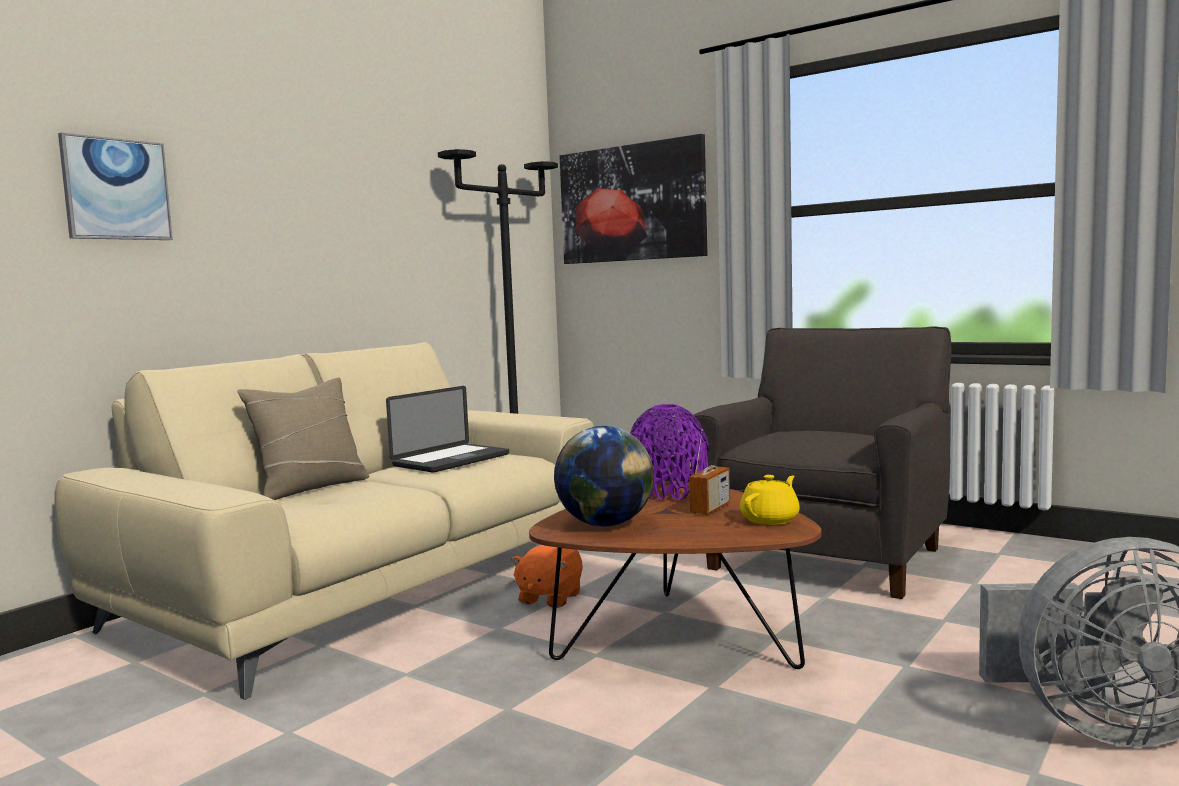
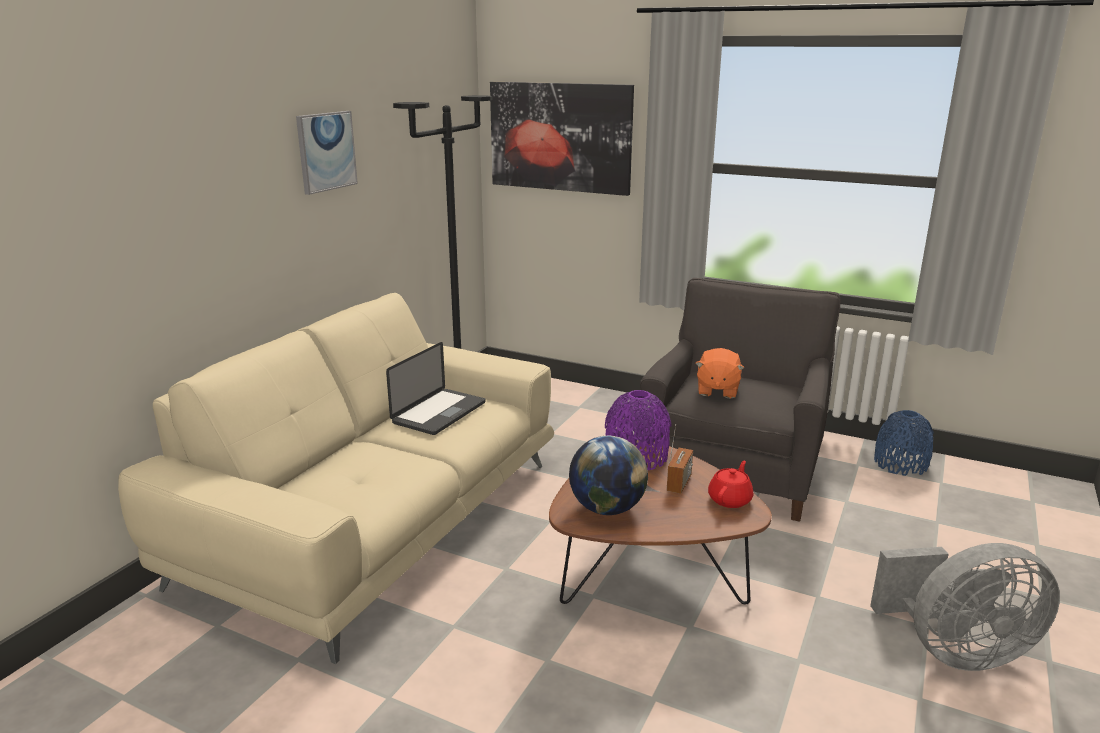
camera: 10 degrees left, 15 degrees up
(116, 189) = (132, 203): picture -> picture (326, 151)
(311, 487) = (337, 460): beige pillow -> none
(549, 598) = (533, 530): orange plush toy -> orange plush toy (717, 390)
(770, 519) = (730, 499): yellow teapot -> red teapot
(1060, 553) = (900, 464): none -> blue vase

